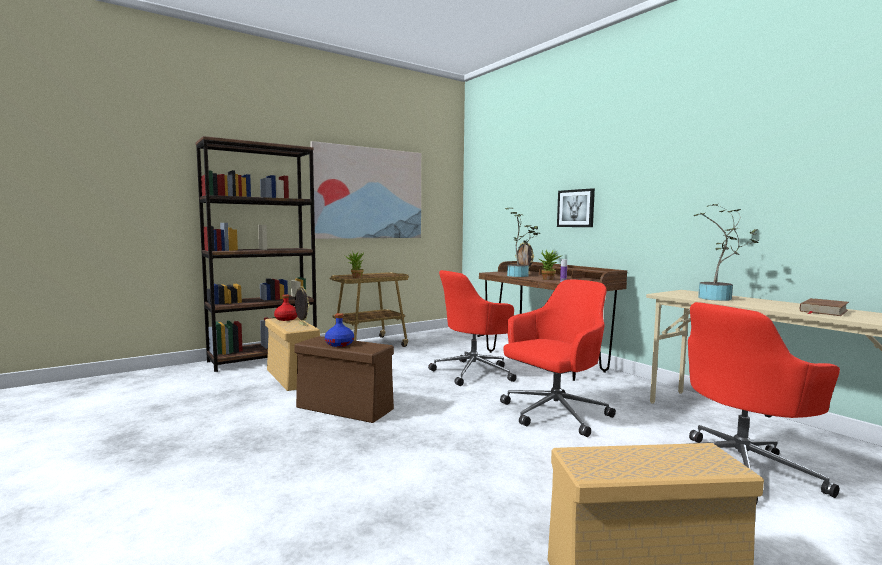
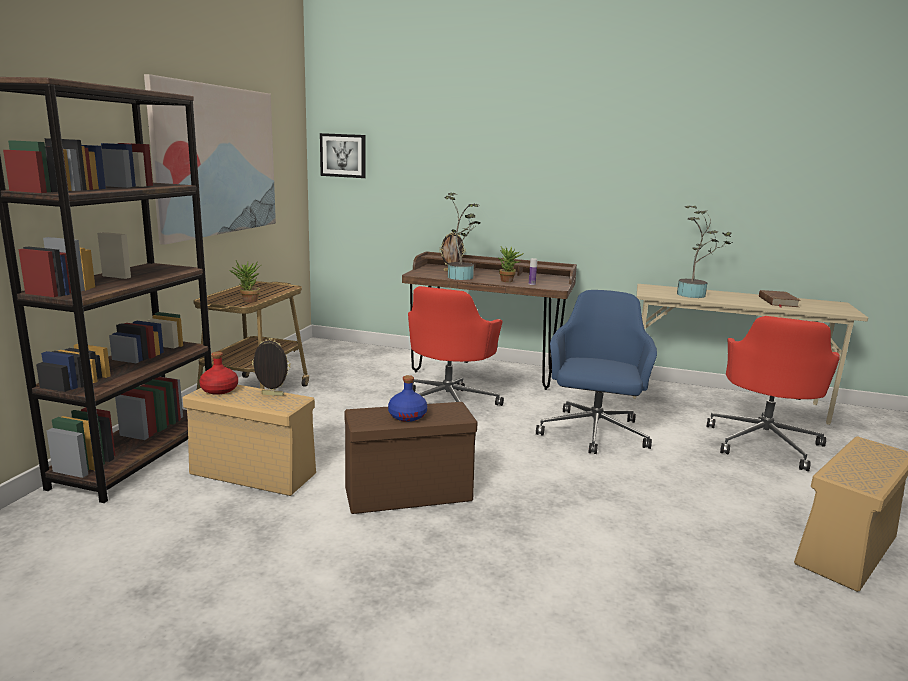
camera: 40 degrees left, 10 degrees up
(553, 414) = (593, 433): red office chair -> blue office chair
(576, 208) = (506, 190): picture -> picture (343, 155)

